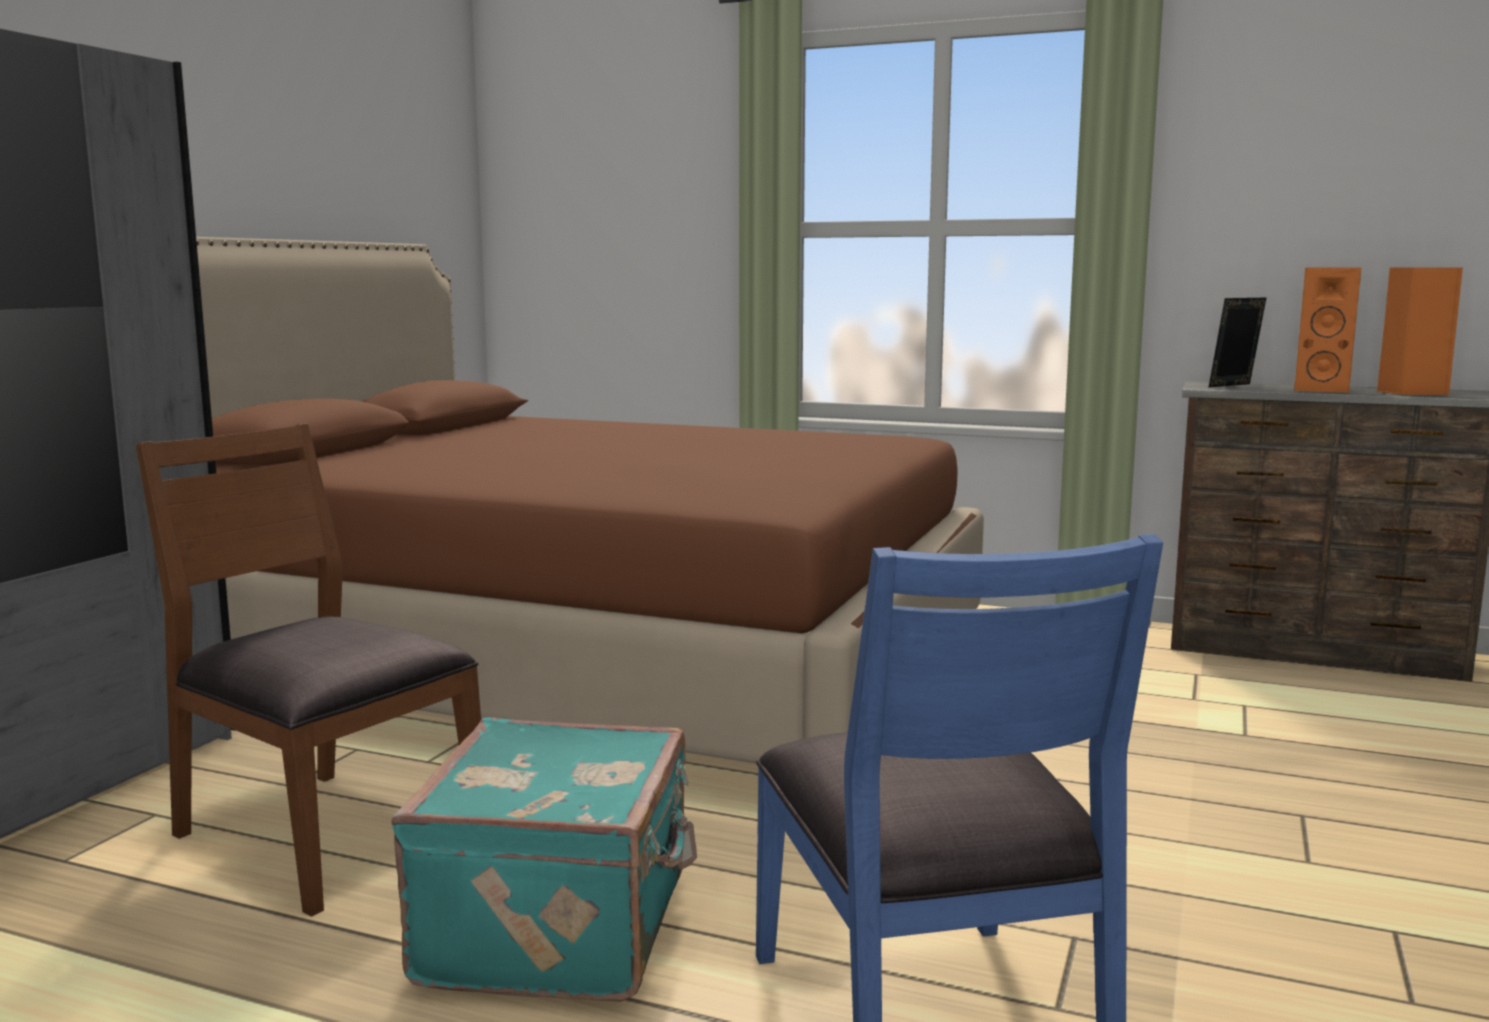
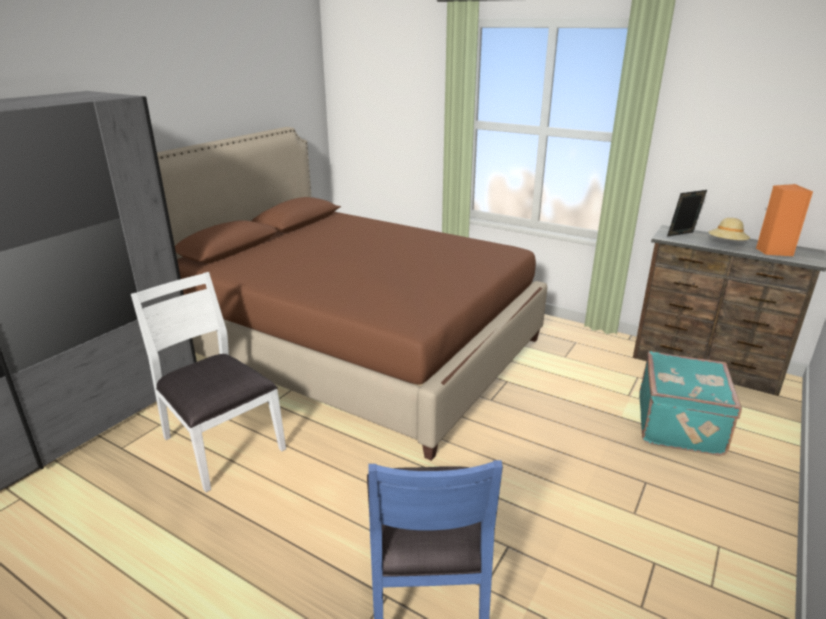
camera: 10 degrees right, 15 degrees up
(324, 834) = (221, 444): brown chair -> white chair
(562, 928) = (299, 512): turquoise suitcase -> turquoise suitcase (681, 425)
(1321, 390) = (726, 244): orange speaker -> beige hat

